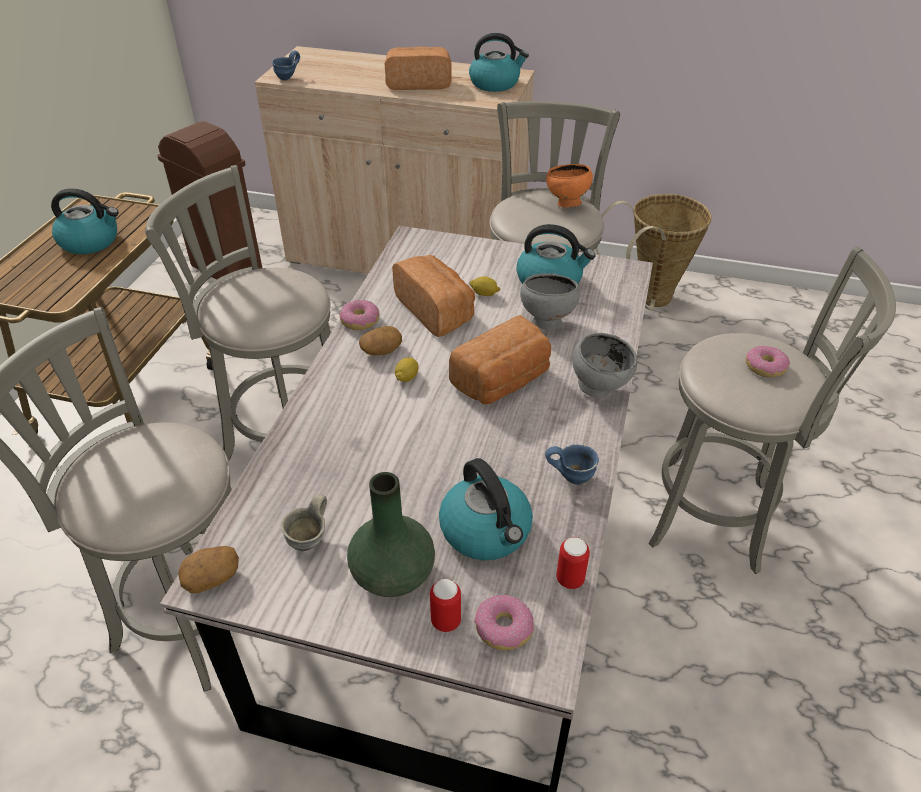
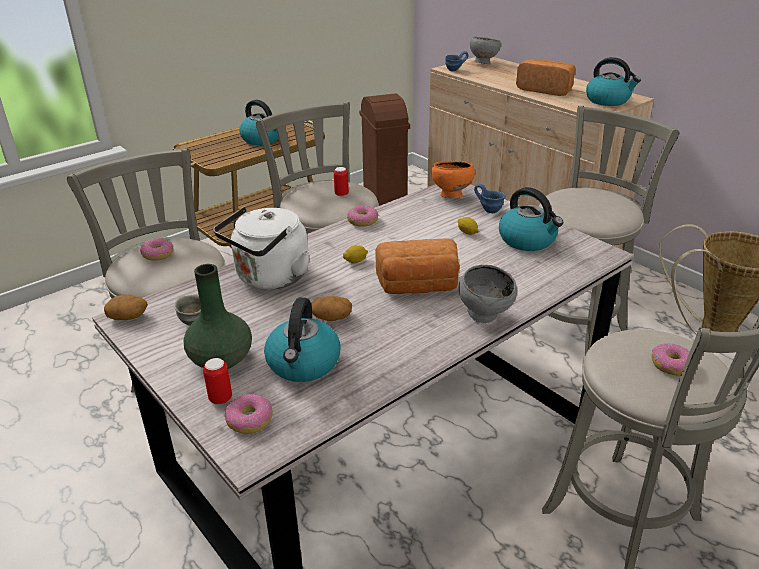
camera: 35 degrees right, 10 degrees down
(123, 468) = (158, 254): none -> donut
(333, 442) = (270, 278): none -> white kettle
(381, 350) = (357, 241): potato -> potato (331, 317)
(436, 311) = (420, 231): bread -> none
(546, 322) = (493, 263): grey bowl -> grey bowl (483, 63)
(566, 204) = (613, 203): orange bowl -> orange bowl (450, 196)
(570, 579) = (325, 416): can -> can (341, 194)
(571, 476) = (400, 358): blue mug -> blue mug (489, 210)

